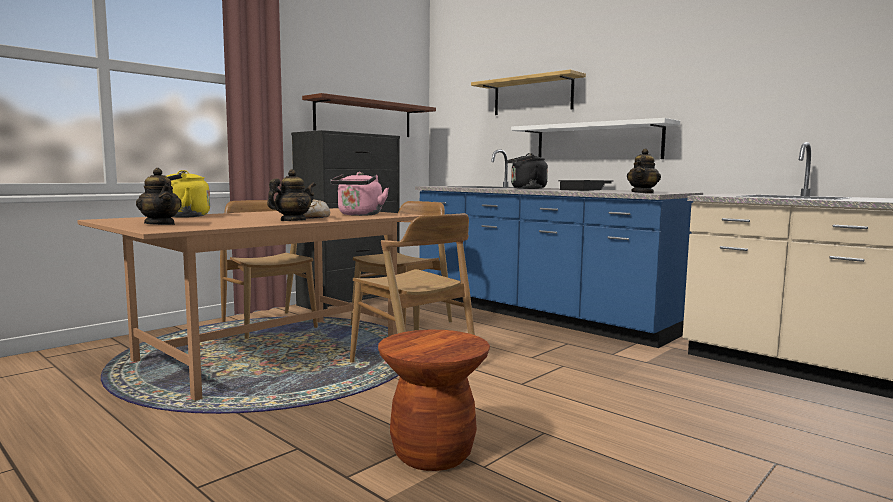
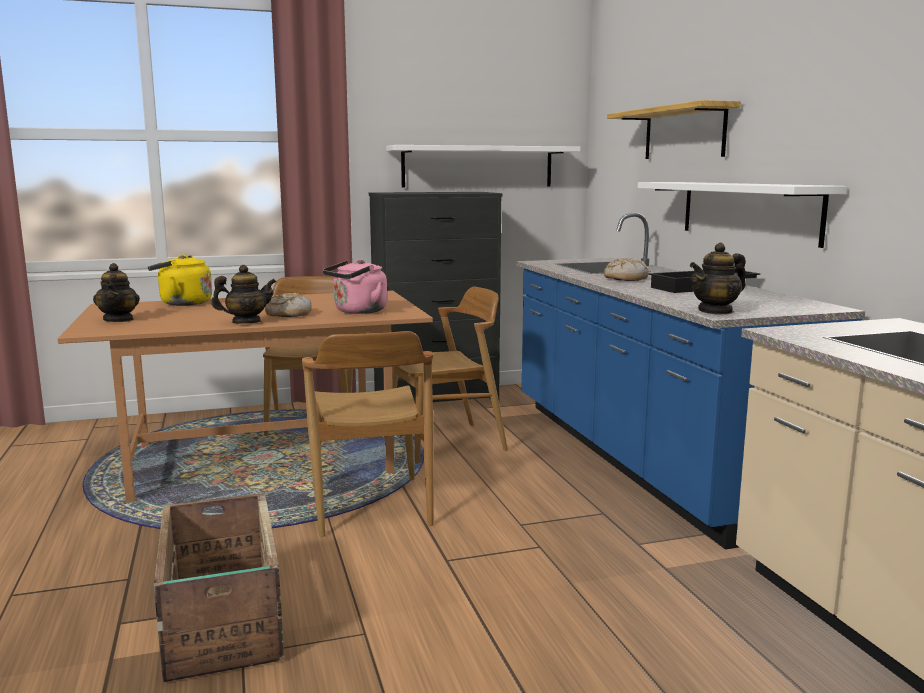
camera: 30 degrees right, 5 degrees up
(364, 118) = (478, 166): brown shelf -> white shelf
(432, 454) = (221, 623): brown stool -> crate
(526, 188) = (625, 278): black kettle -> bread

